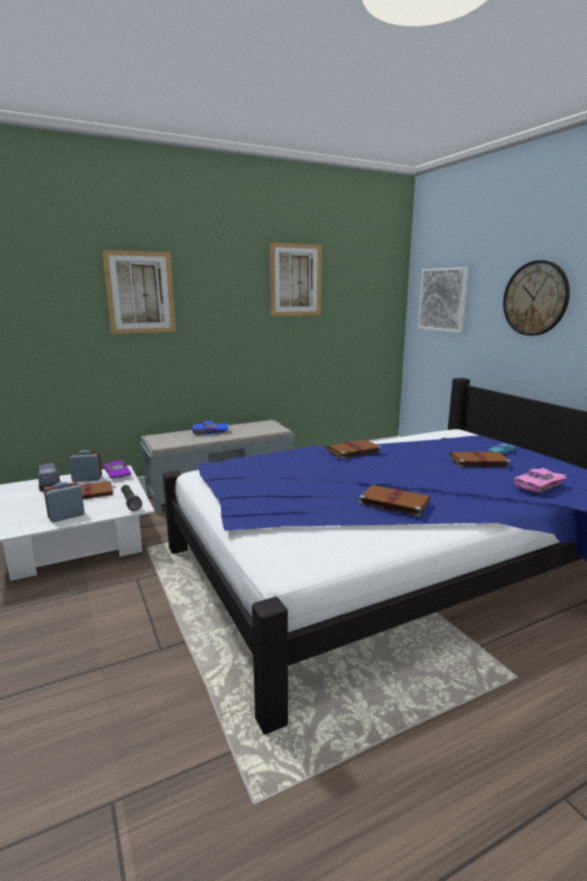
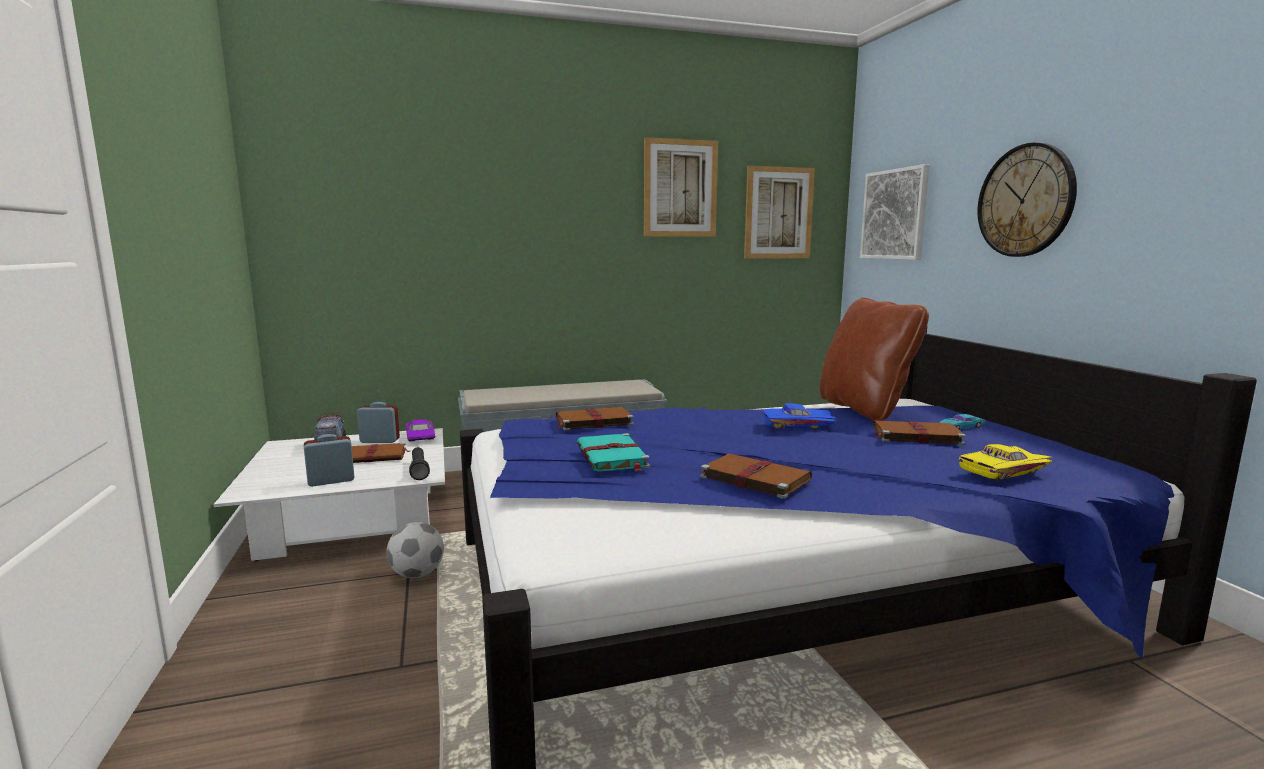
camera: 10 degrees right, 5 degrees down
(140, 292) = (467, 201): picture -> picture (778, 213)
(144, 579) = (417, 574): none -> football
(210, 432) = (551, 390): blue toy car -> blue toy car (798, 426)
(292, 491) = (612, 457): none -> turquoise book
(352, 451) = (728, 415): brown book -> brown book (592, 421)
(437, 440) = (864, 409): none -> brown pillow
(540, 486) = (1006, 472): pink toy car -> yellow toy car

